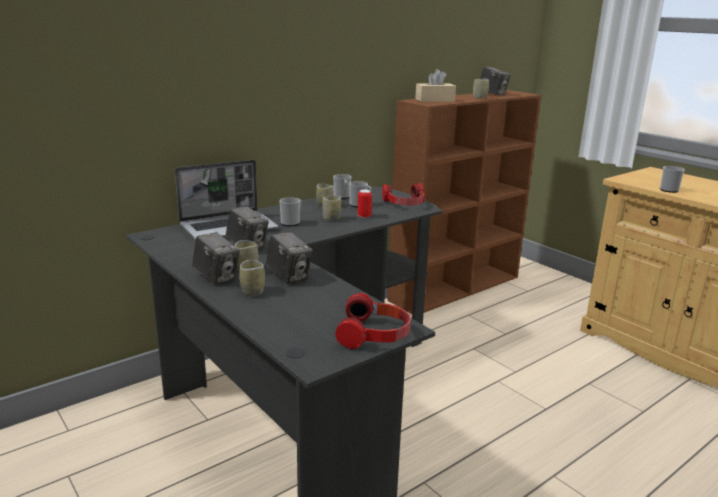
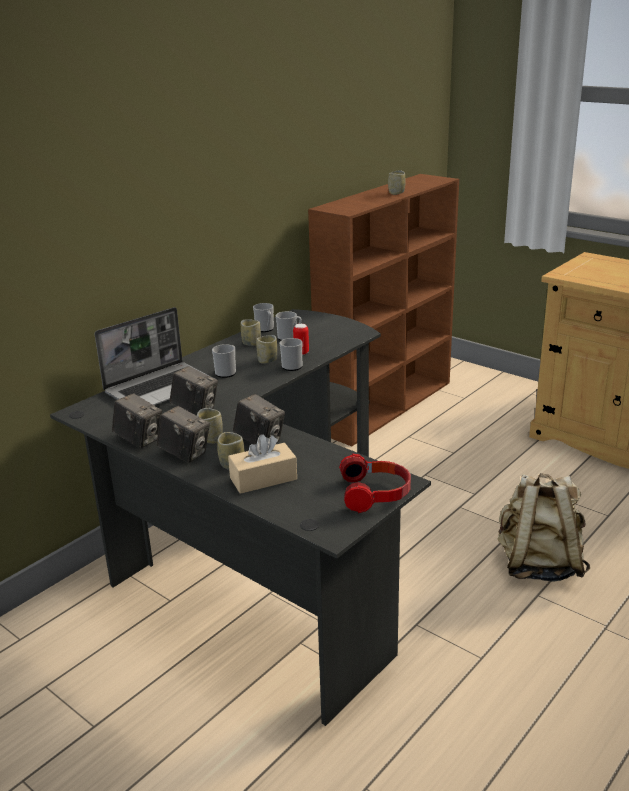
camera: 10 degrees left, 5 degrees up
(405, 204) = (338, 330): headphones -> none
(434, 100) = (350, 204): beige tissue box -> beige tissue box (263, 479)
(492, 94) = (406, 184): camera -> camera (139, 440)
(561, 446) = (538, 565): none -> beige backpack
(669, 189) = (610, 282): mug -> mug (292, 365)

